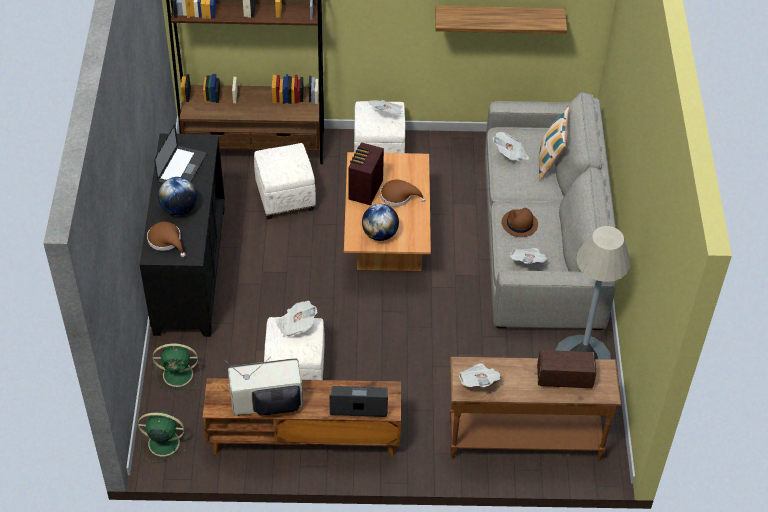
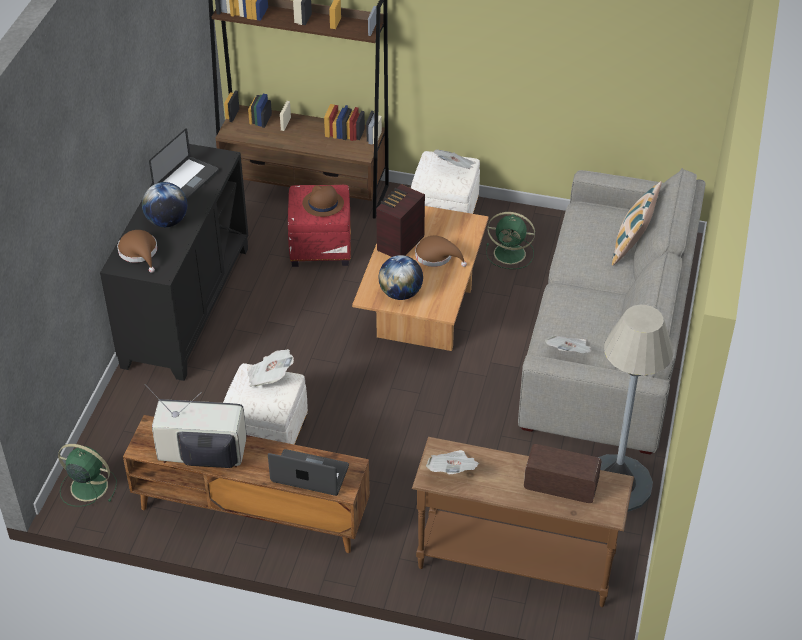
camera: 15 degrees right, 5 degrees down
(179, 374) = (134, 415): green fan -> green fan (511, 253)
(286, 198) = (321, 248): white ottoman -> red ottoman
(498, 17) = (595, 66): shelf -> none
(510, 154) = (585, 232): newspaper -> none
(519, 224) = (572, 309): brown hat -> brown hat (322, 204)

